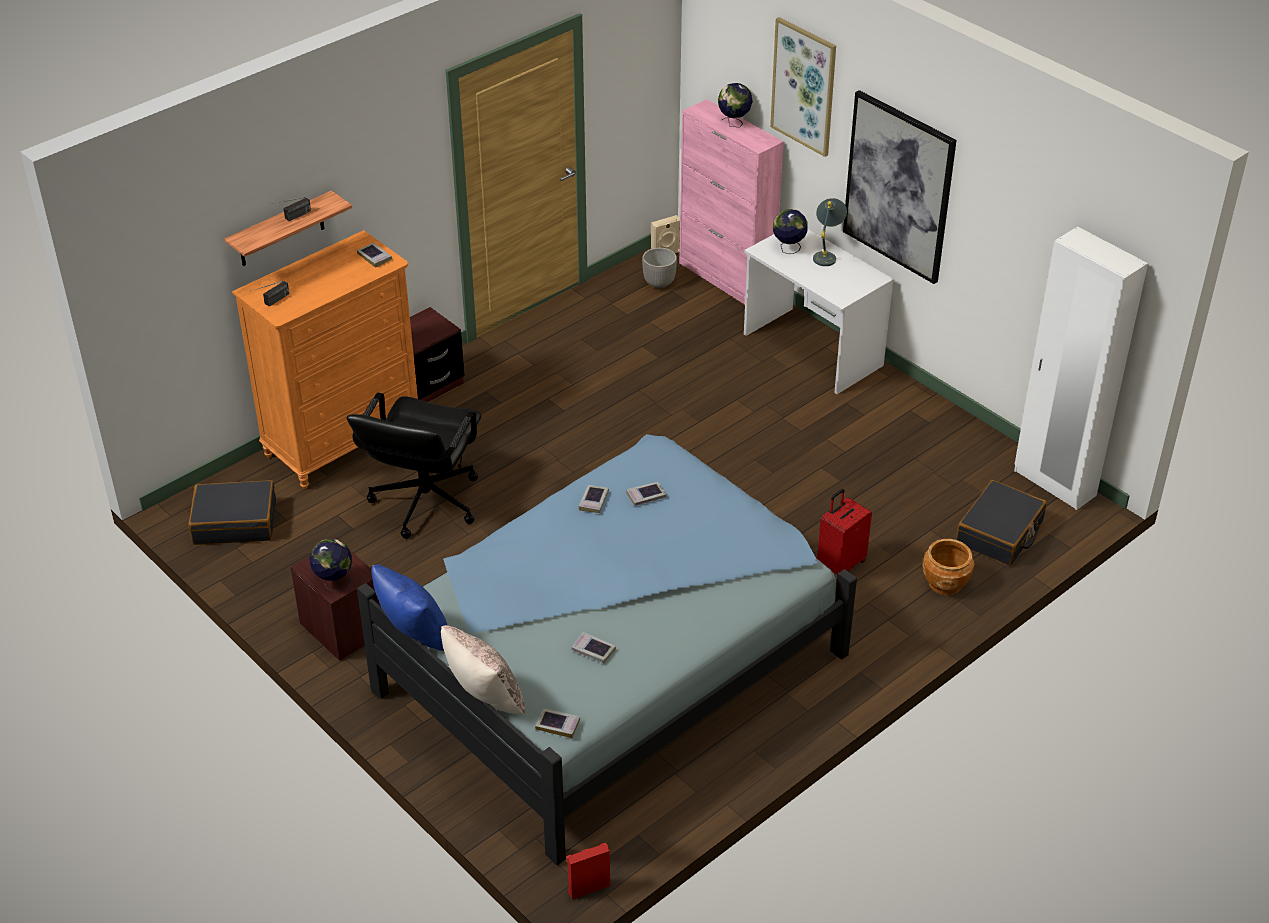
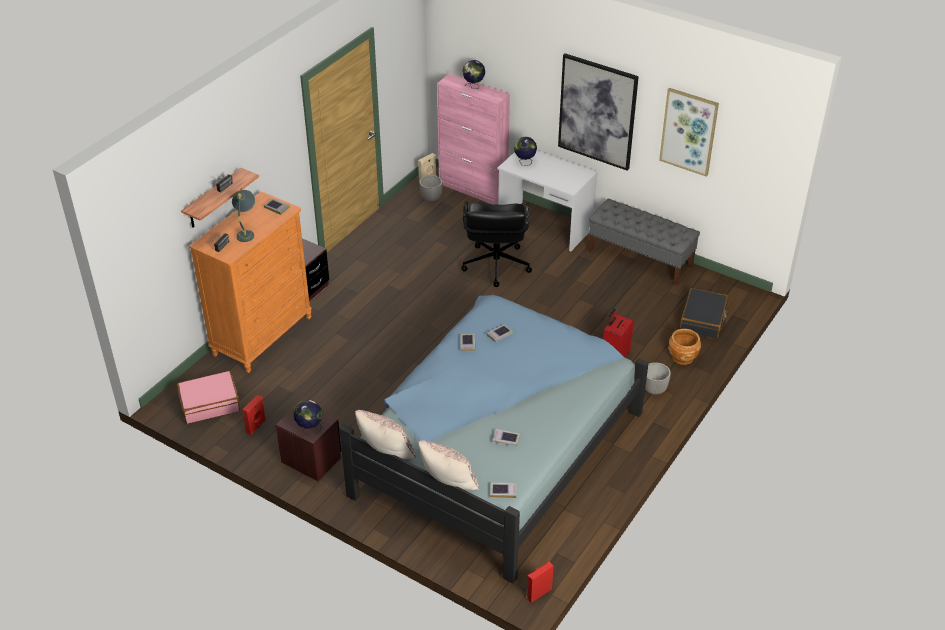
camera: 15 degrees left, 0 degrees up
(235, 522) = (209, 403): black suitcase -> pink suitcase
(286, 567) = (257, 426): none -> red speaker
(415, 636) = (386, 453): blue pillow -> beige pillow
(424, 502) = (333, 367): black office chair -> black office chair (495, 265)
(804, 86) = (523, 56): picture -> picture (689, 131)
(827, 255) = (550, 163): grey table lamp -> grey table lamp (247, 232)
(881, 624) = (654, 390): none -> planter
(939, 423) = (640, 259): none -> grey bench
(1054, 483) = (723, 284): white wardrobe -> none

